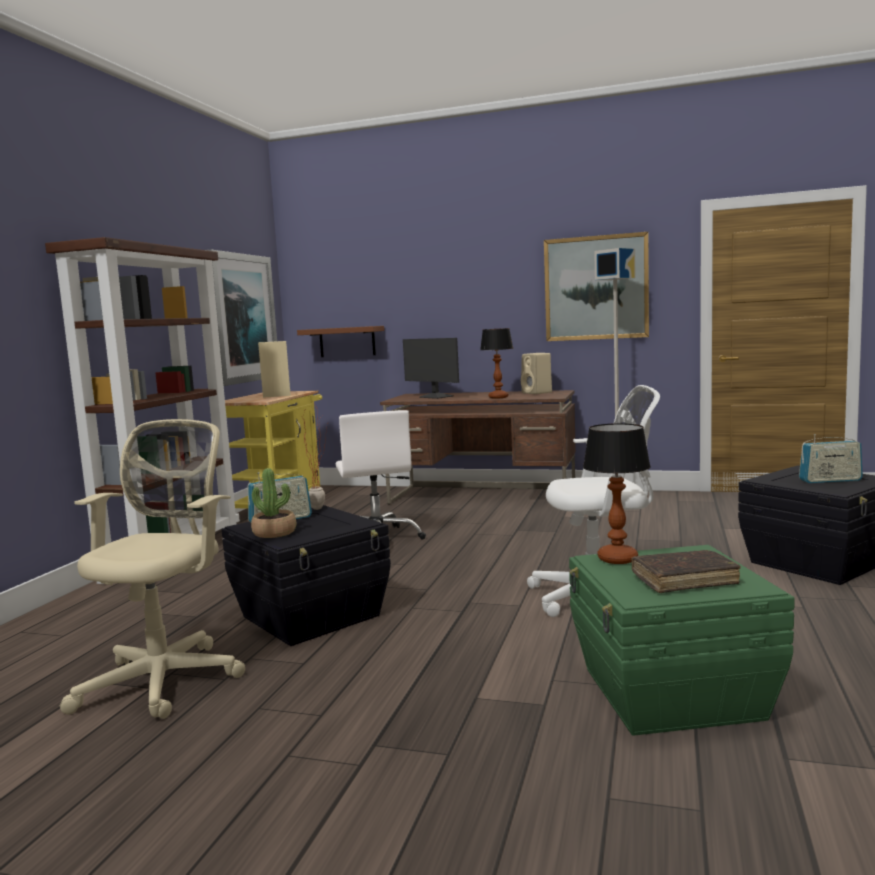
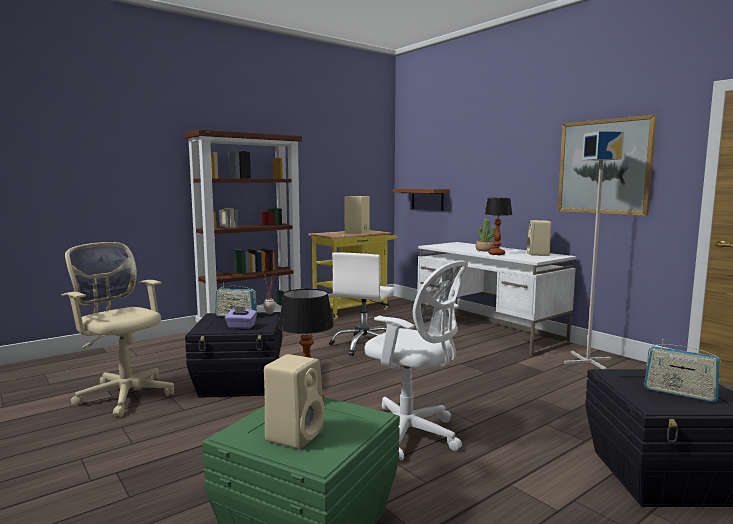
camera: 35 degrees right, 0 degrees up
(166, 679) = (124, 394): beige office chair -> beige office chair turned 105 degrees counterclockwise
(240, 318) = (349, 179): picture -> none
(274, 533) = (213, 323): potted plant -> potted plant (486, 250)
(327, 527) = (241, 327): none -> purple tissue box
(435, 397) = (462, 247): monitor -> none
(483, 497) = (488, 332): brown desk -> white desk
(684, 580) = (295, 434): brown book -> beige speaker

